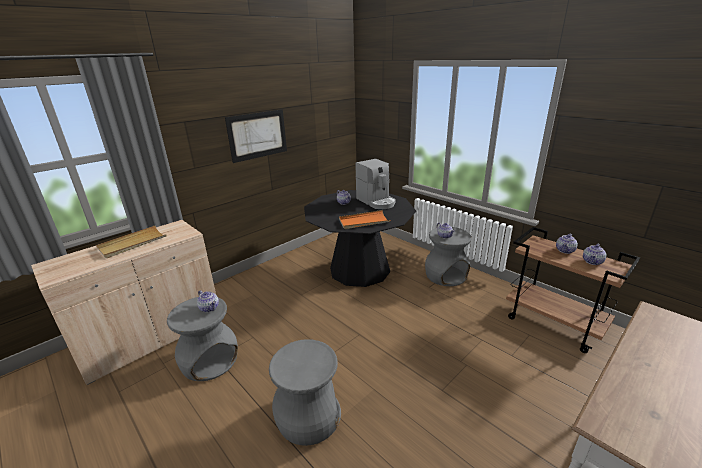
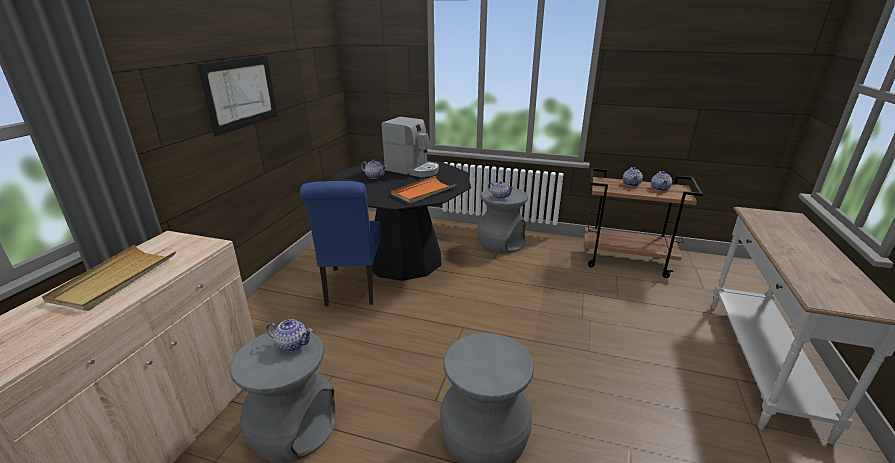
camera: 30 degrees left, 0 degrees up
(309, 281) = (352, 288): none -> blue chair

